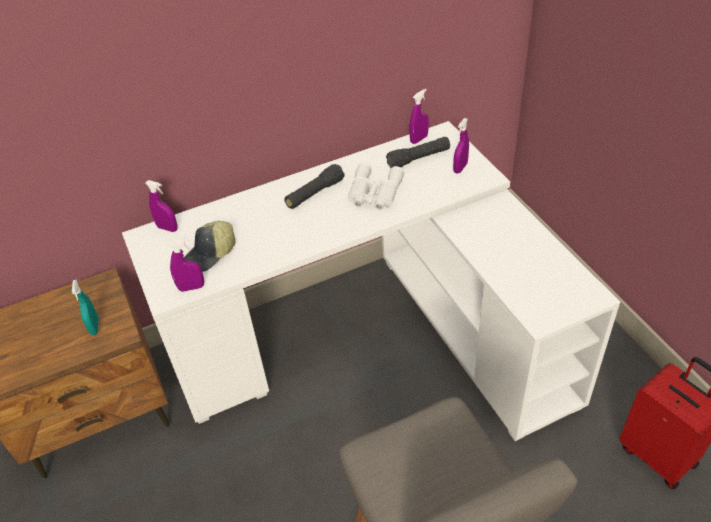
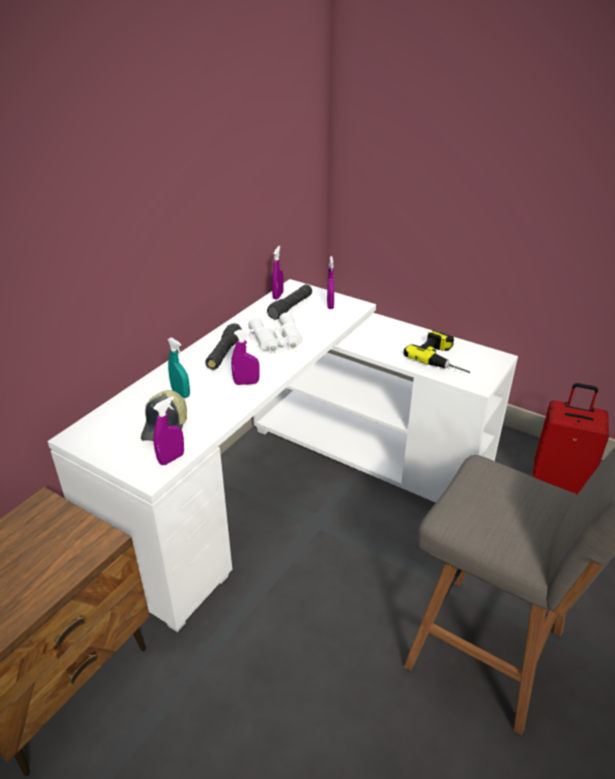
camera: 35 degrees left, 10 degrees down
(94, 327) = (65, 545): turquoise spray bottle -> turquoise spray bottle (181, 393)
(167, 228) = (98, 421): purple spray bottle -> purple spray bottle (246, 383)
(531, 274) = (444, 358): none -> power drill

